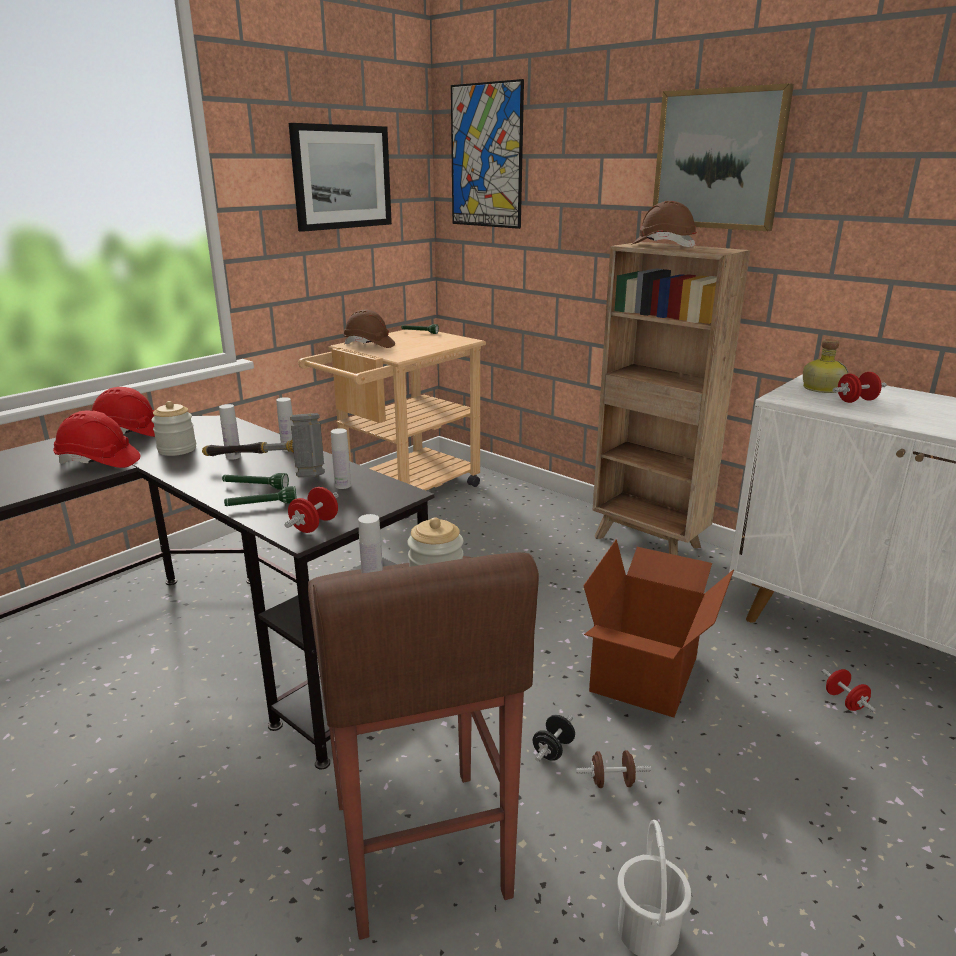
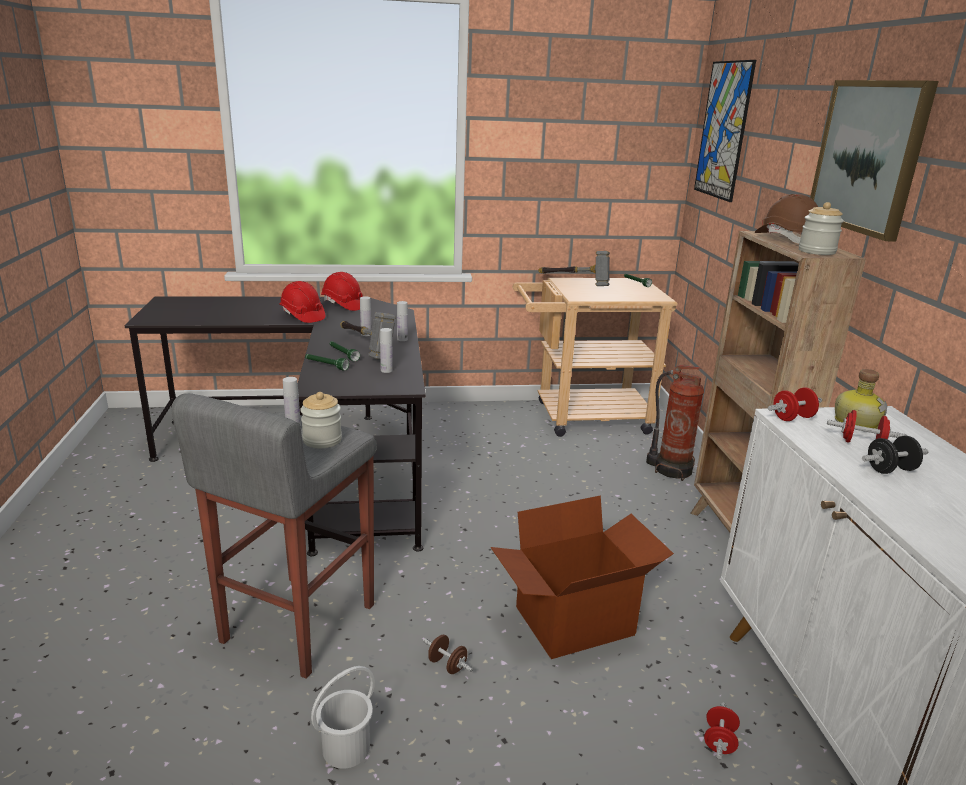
camera: 40 degrees right, 0 degrees up
(177, 449) = (348, 321): jar -> jar (816, 251)
(314, 525) = (329, 386): red dumbbell -> red dumbbell (792, 418)
(341, 177) = (586, 140): picture -> none
(369, 345) = (575, 283): brown hard hat -> hammer
(418, 850) = (296, 623): brown stool -> grey stool
(534, 508) = (671, 469): none -> fire extinguisher
(553, 749) = (440, 624): black dumbbell -> black dumbbell (890, 470)

